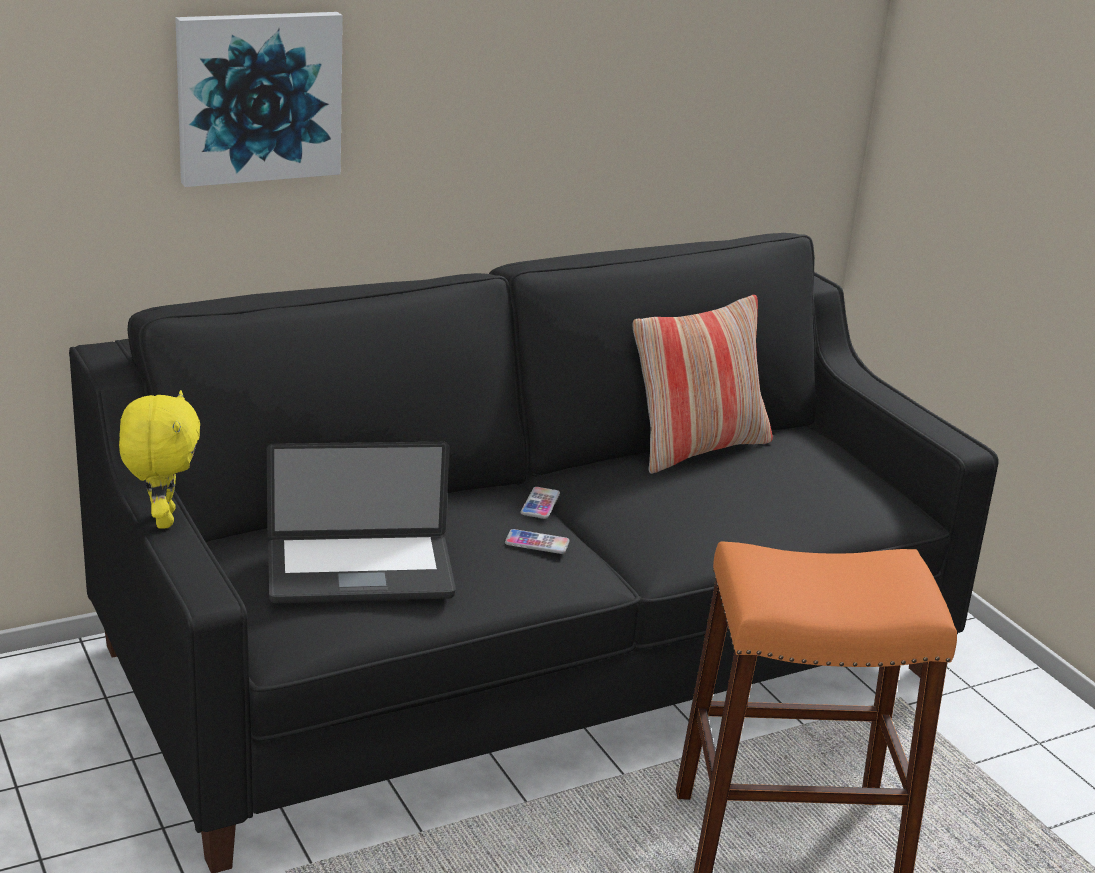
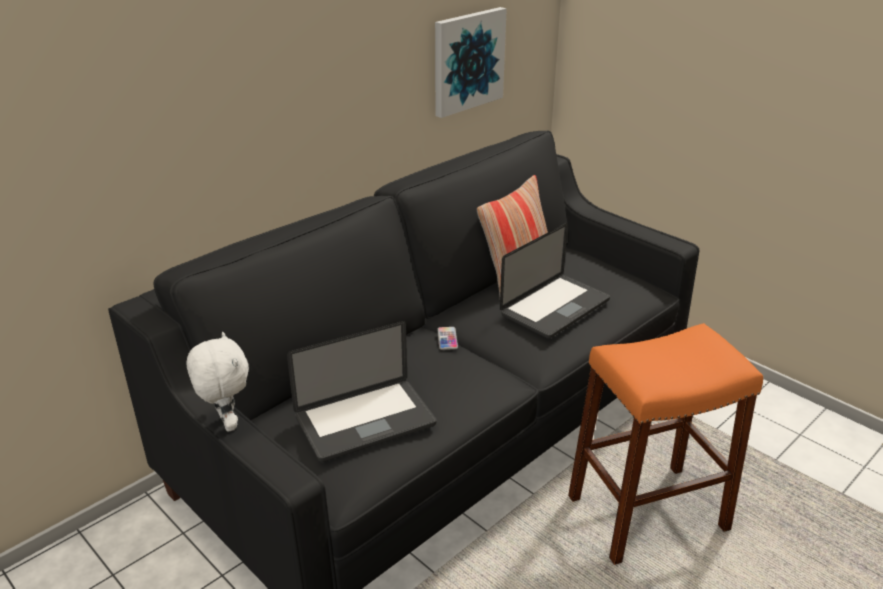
camera: 15 degrees left, 5 degrees up
(162, 519) = (226, 423): yellow plush toy -> white plush toy
(259, 97) = (207, 103): picture -> picture (467, 61)
(537, 543) = (463, 369): phone -> none
(726, 498) = (555, 308): none -> laptop

